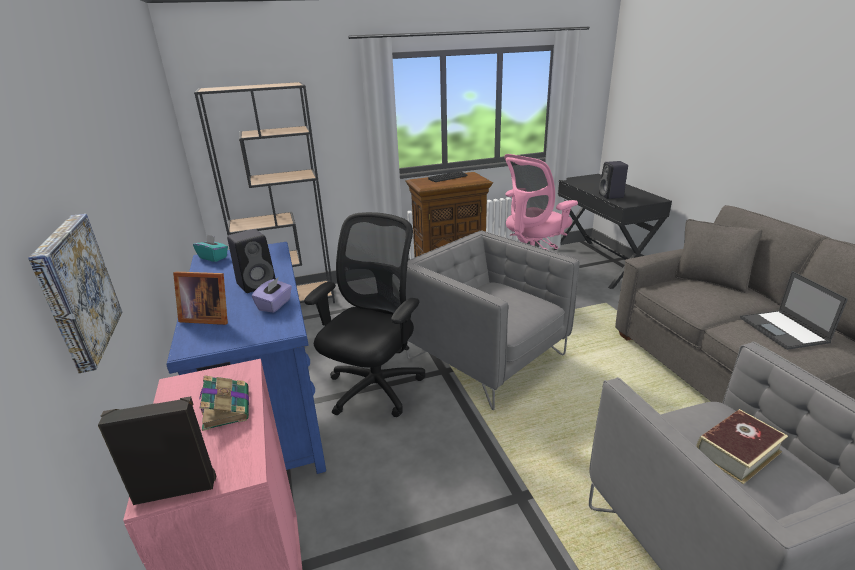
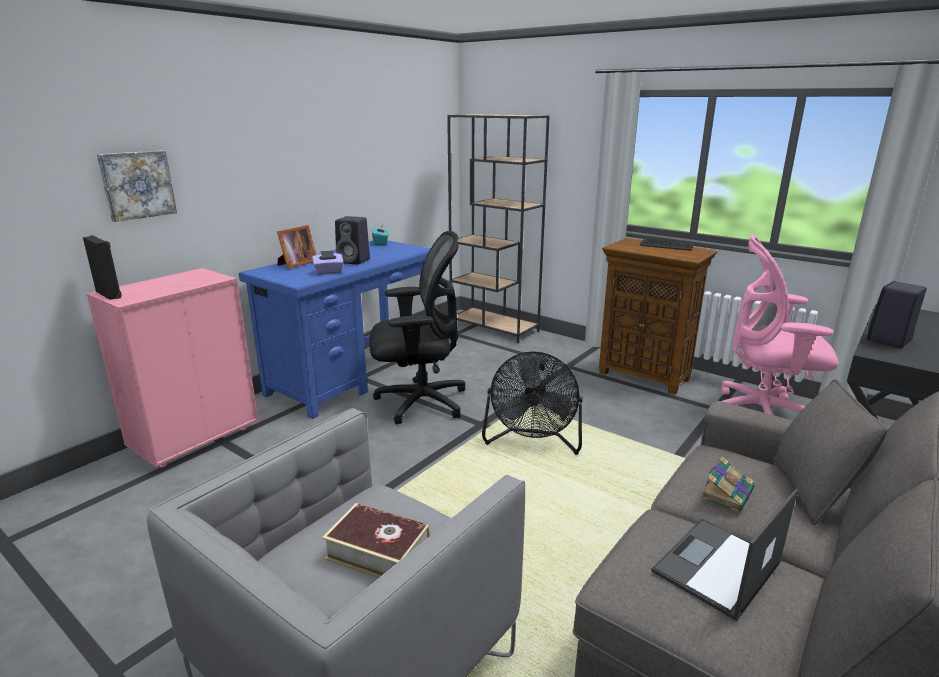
camera: 55 degrees right, 5 degrees down
(207, 317) = (296, 264): picture frame -> picture frame turned 120 degrees counterclockwise
(226, 407) = (180, 285): book -> book (727, 493)
(486, 358) = (529, 439): grey armchair -> black fan

